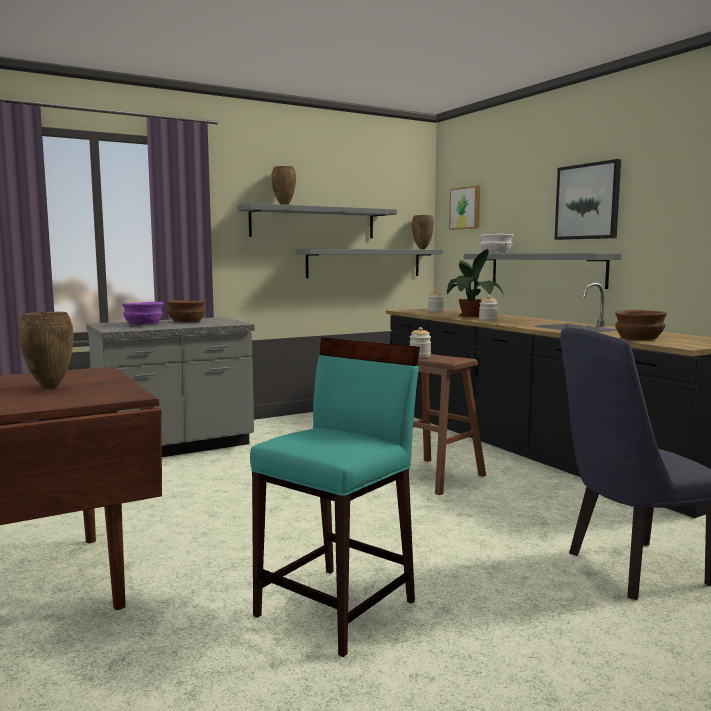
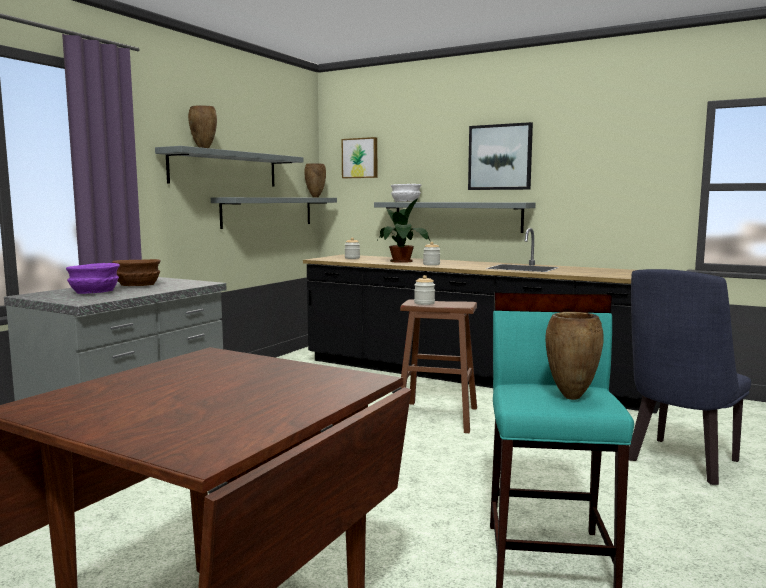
camera: 30 degrees left, 0 degrees up
(49, 387) = (233, 383): brown vase -> brown vase (570, 397)
(639, 338) = (599, 274): brown bowl -> none

